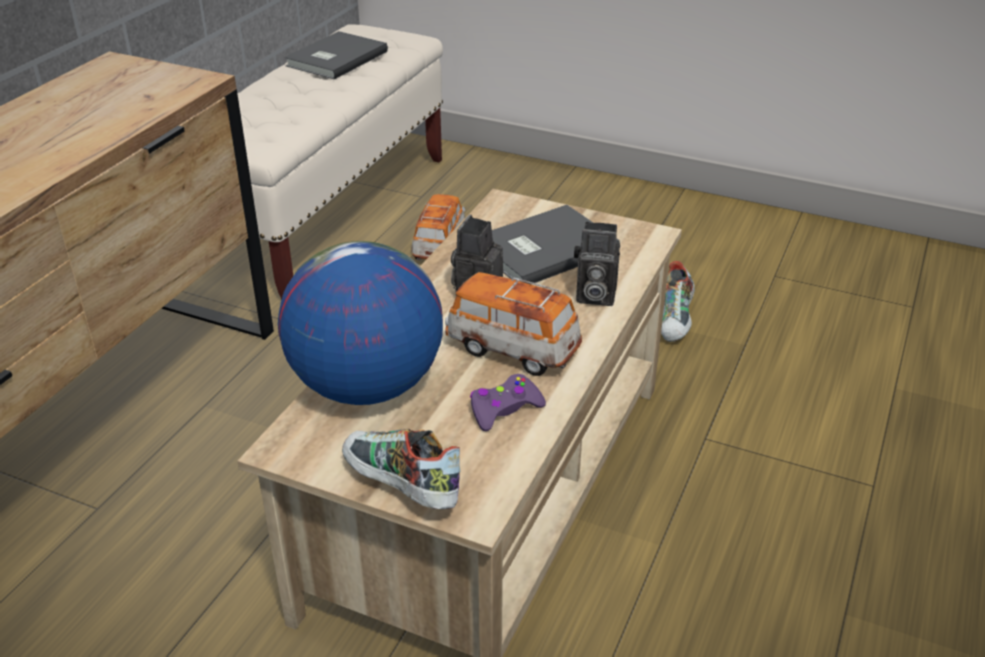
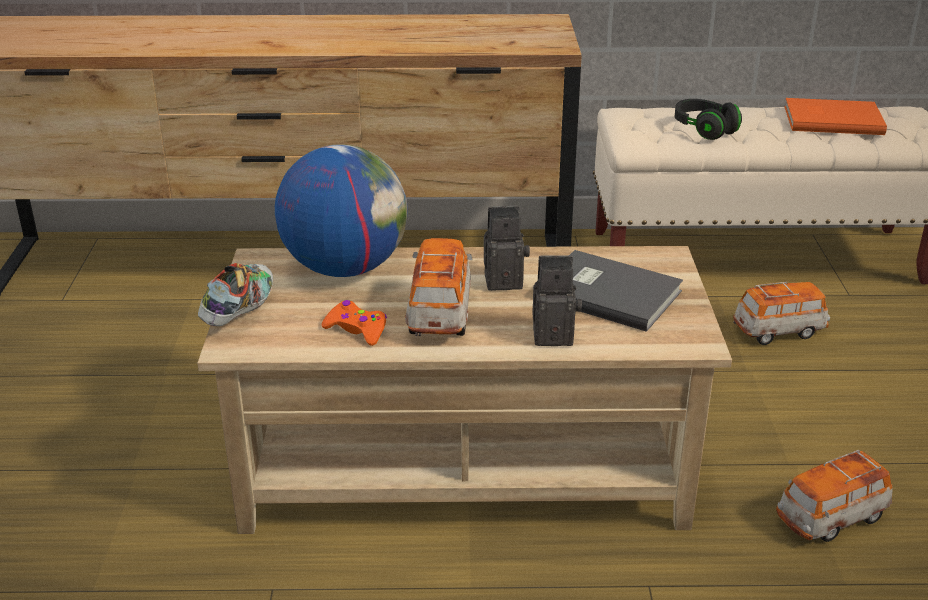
camera: 65 degrees right, 5 degrees down
(284, 111) = (704, 130): none -> black headphones
(334, 58) = (831, 119): grey book -> orange book
(504, 409) = (356, 330): purple game controller -> orange game controller
(593, 296) = (555, 334): camera -> camera turned 105 degrees clockwise
(676, 321) = (831, 518): shoe -> toy car

